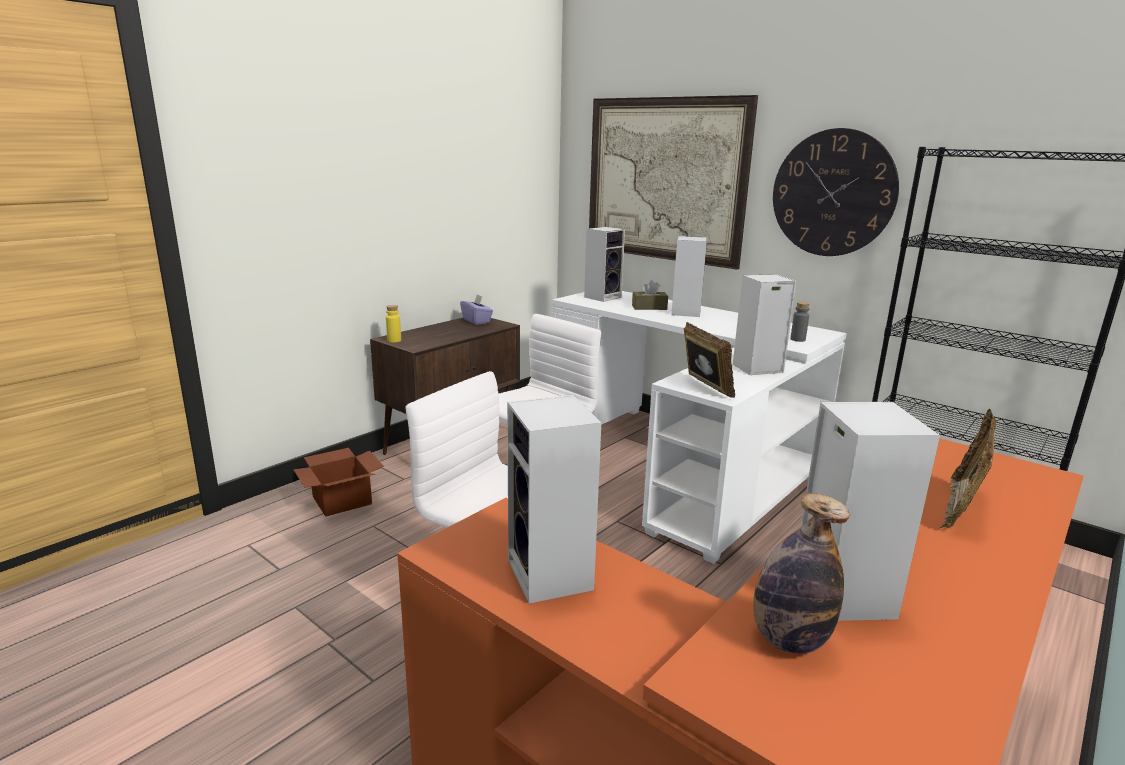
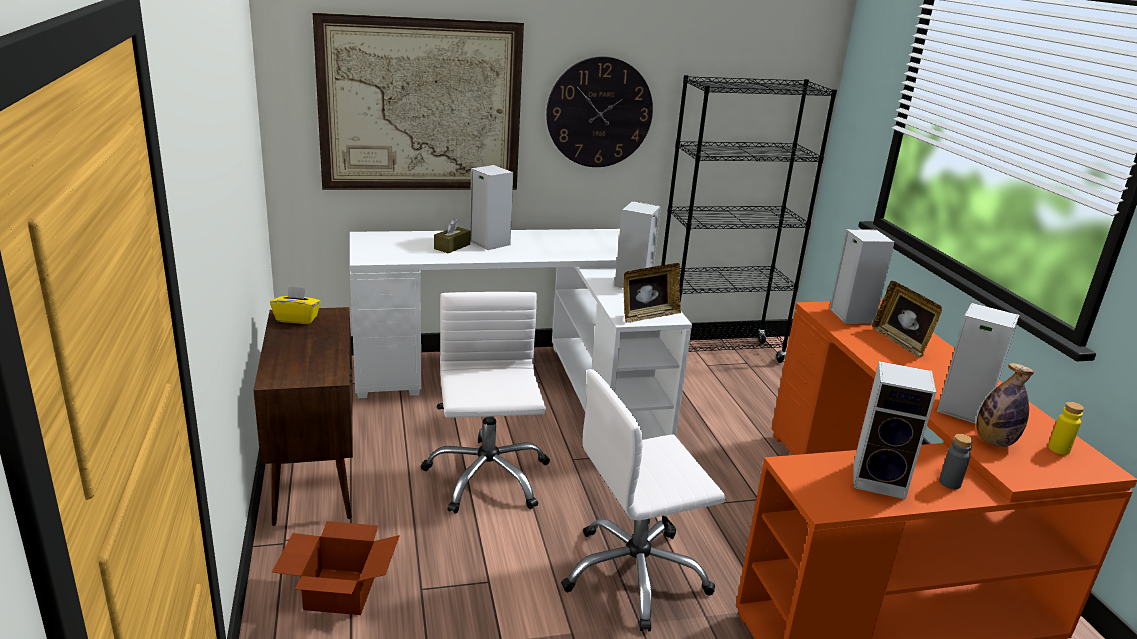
camera: 55 degrees left, 5 degrees up
(394, 340) = (287, 379): yellow bottle -> yellow bottle (1059, 449)
(476, 321) = (297, 319): purple tissue box -> yellow tissue box
(603, 297) = (385, 246): speaker -> speaker (850, 315)
(704, 388) = (648, 316): picture frame -> picture frame turned 135 degrees clockwise
(797, 339) = (613, 246): grey bottle -> grey bottle (949, 483)

